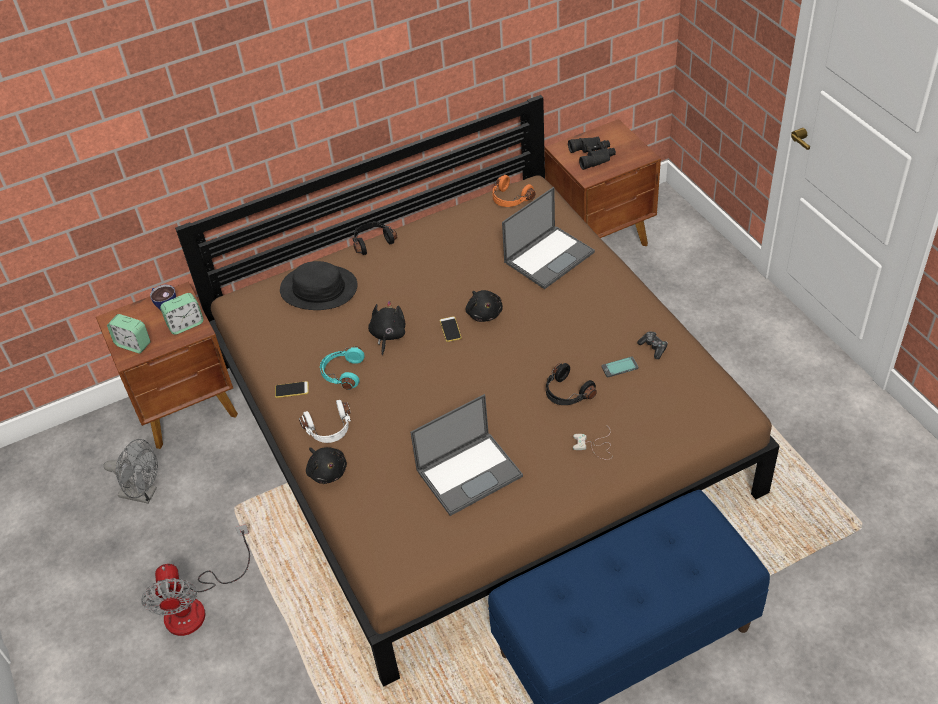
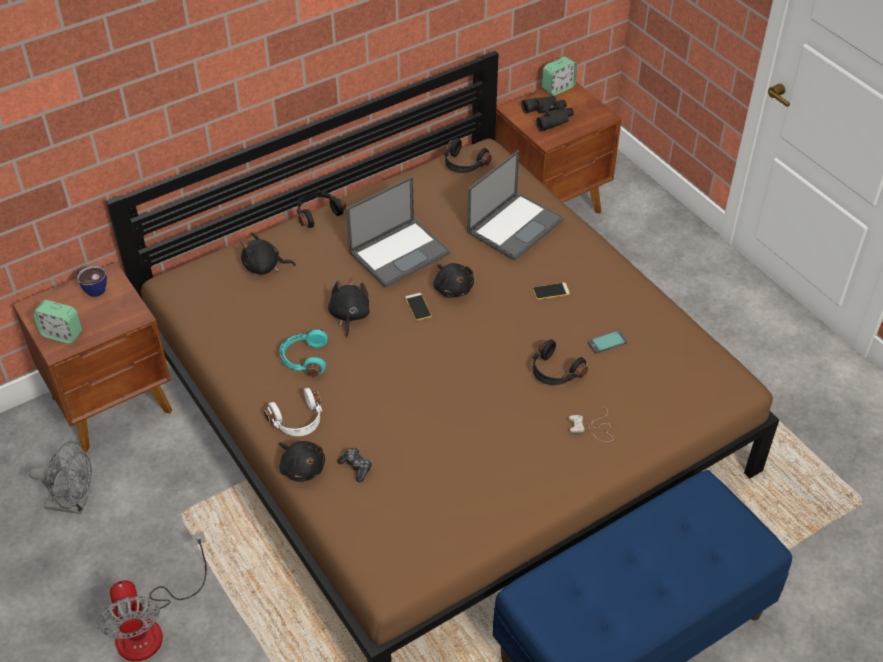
camera: 10 degrees left, 0 degrees up
(185, 324) = (120, 310): alarm clock -> alarm clock (558, 88)
(291, 390) = (249, 379): phone -> phone (551, 291)
(319, 289) = (264, 267): black hat -> black plush toy
(470, 472) = (461, 462): laptop -> laptop (400, 252)
(510, 199) = (463, 165): orange headphones -> black headphones
(653, 347) = (640, 320): game controller -> game controller (356, 467)

